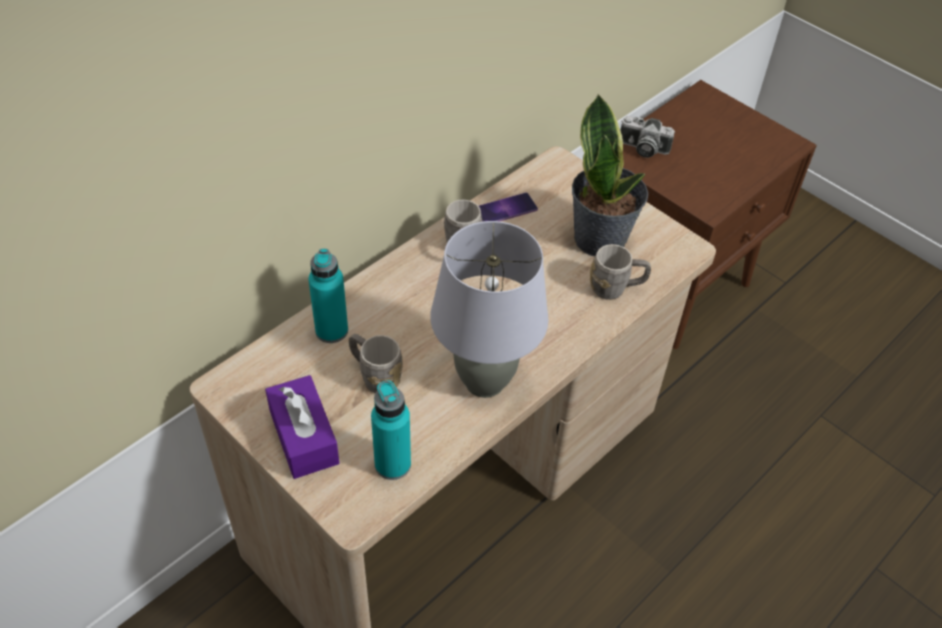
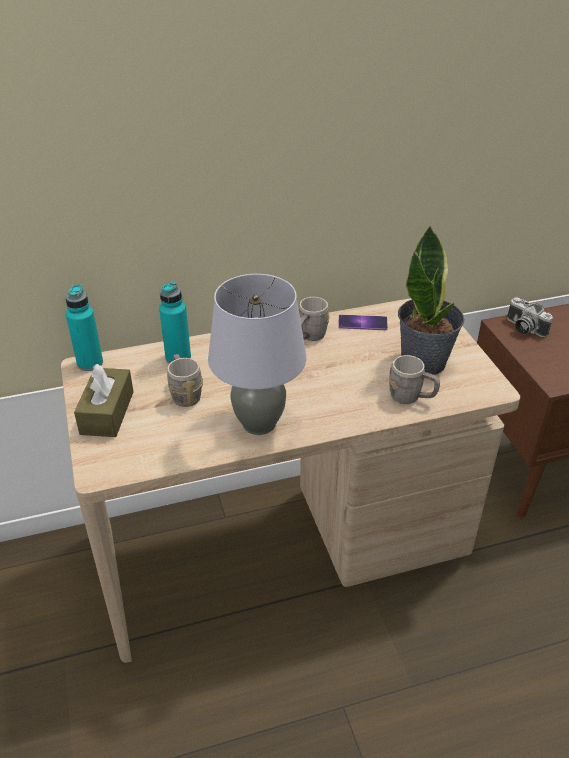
camera: 30 degrees right, 10 degrees down
(304, 437) = (107, 413): purple tissue box -> brown tissue box
(392, 464) = (151, 451): turquoise bottle -> turquoise bottle (90, 363)

